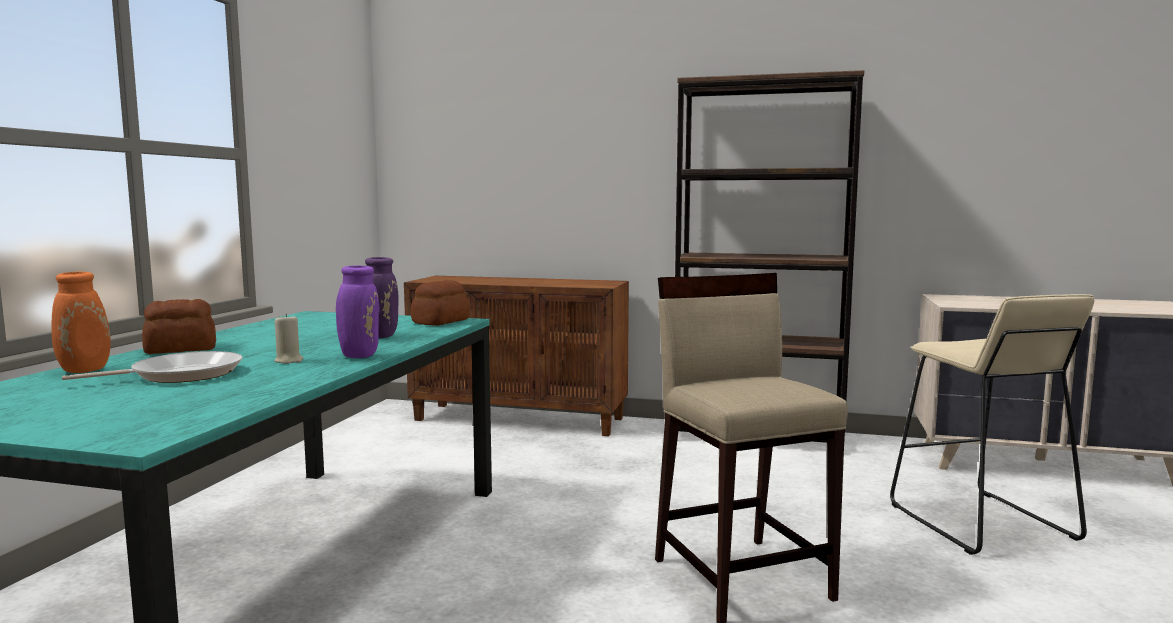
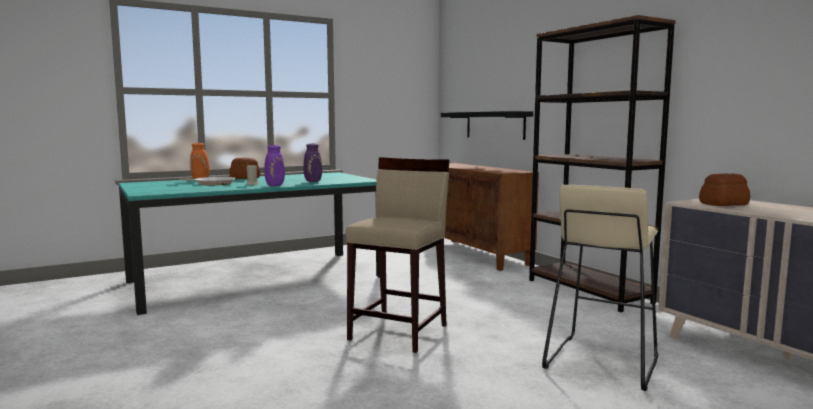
camera: 45 degrees right, 0 degrees up
(442, 322) = (360, 180): bread -> bread (724, 204)
(526, 212) = (495, 125): none -> black shelf

